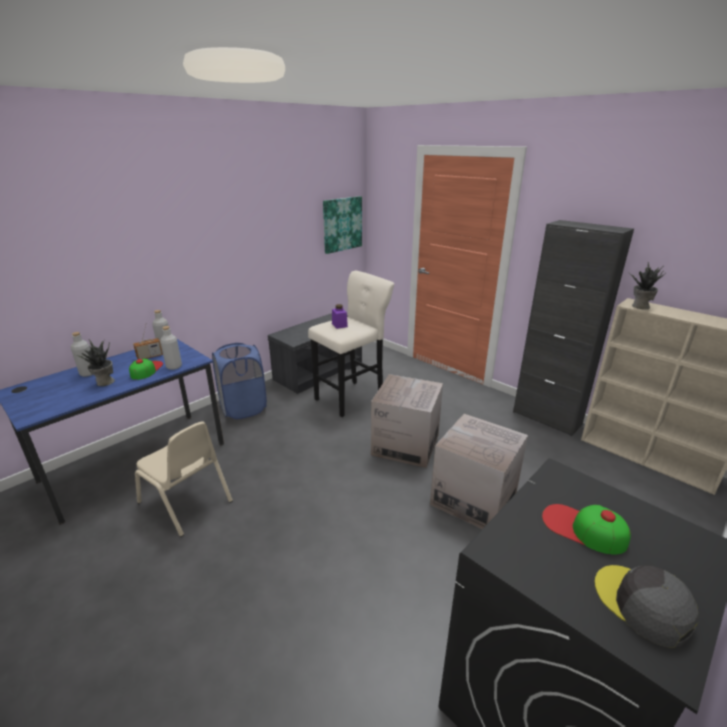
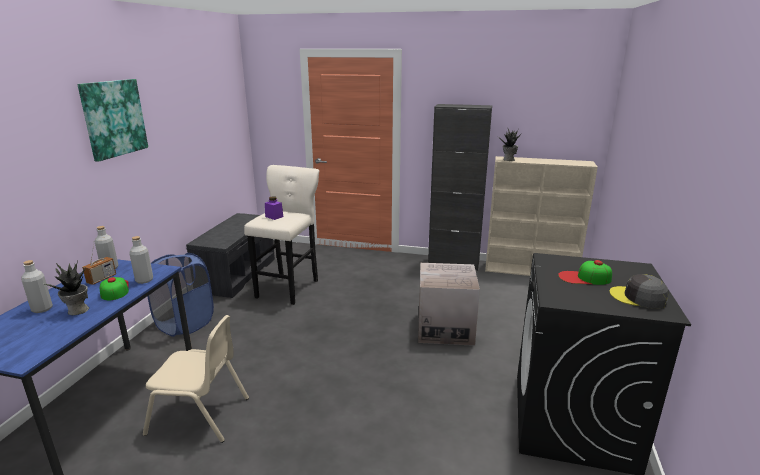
camera: 30 degrees left, 5 degrees down
(342, 224) = (231, 125): picture -> picture (113, 118)
(405, 444) = (366, 309): cardboard box -> none

